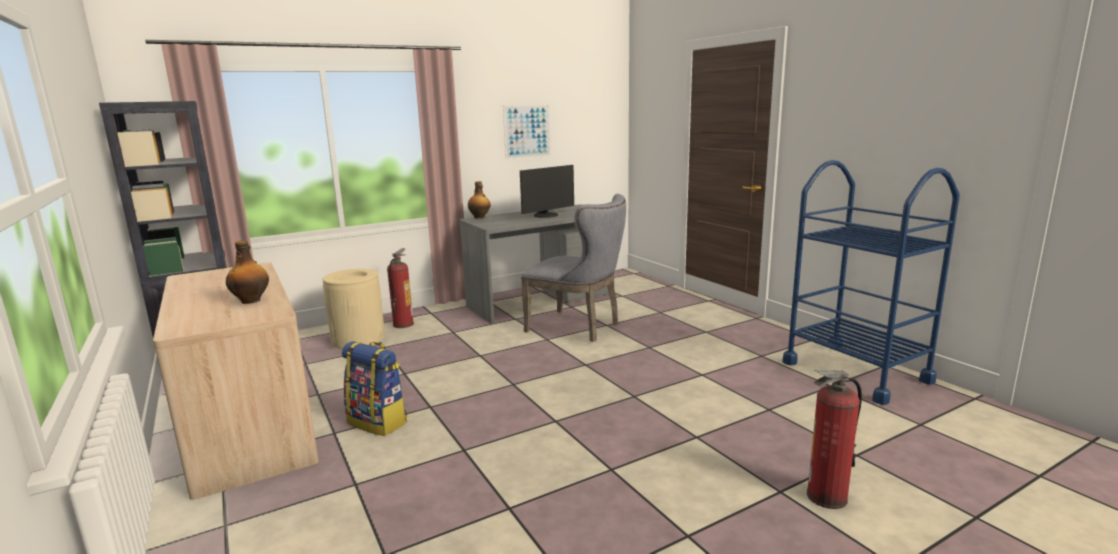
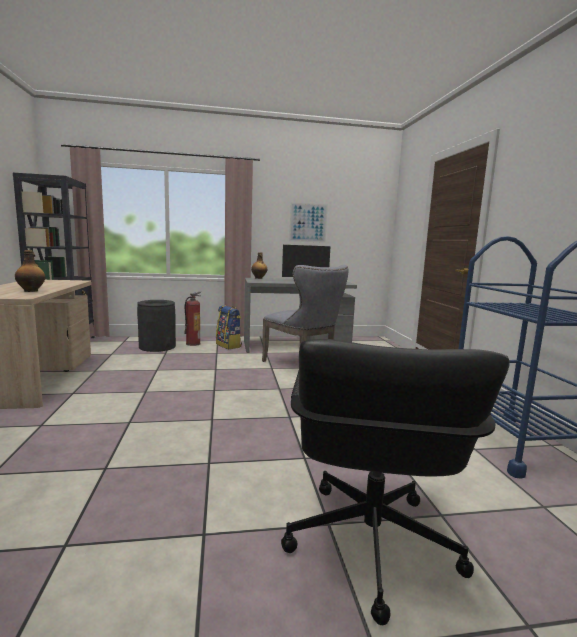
camera: 20 degrees right, 5 degrees down
(358, 339) = (157, 346): beige trash can -> black trash can
(378, 422) = (104, 393): backpack -> backpack (229, 345)
(826, 497) = (369, 544): fire extinguisher -> black office chair

